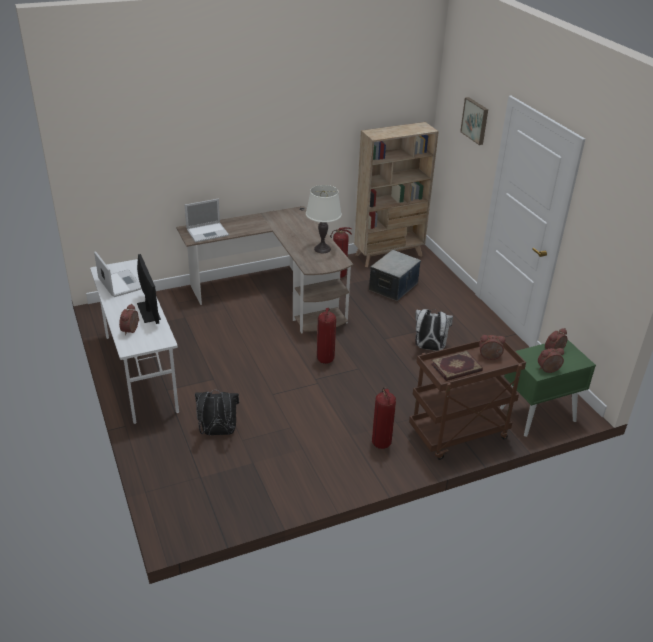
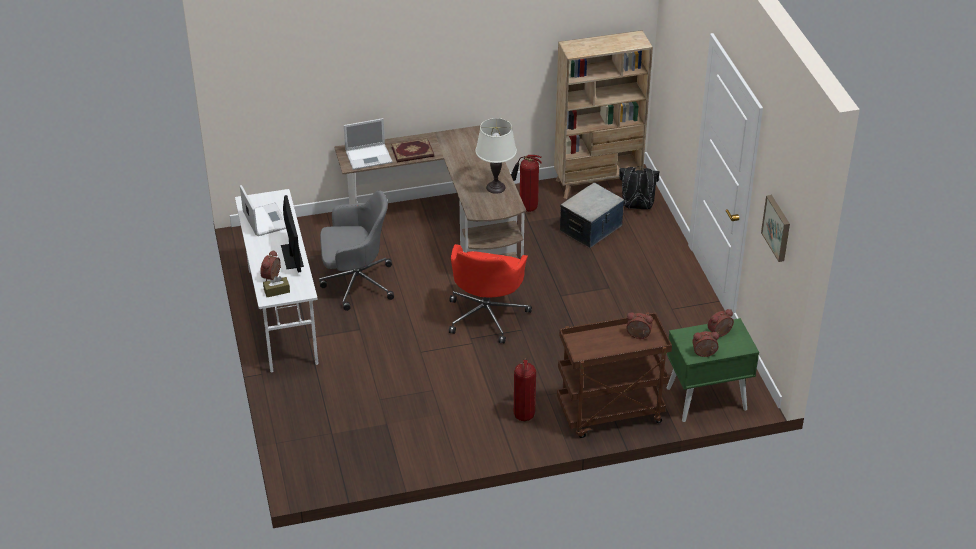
camera: 10 degrees right, 5 degrees up
(137, 342) = (277, 291): none -> brown tissue box
(204, 340) = (356, 283): none -> grey office chair
(218, 432) = (356, 389): black backpack -> black backpack (636, 207)
(325, 359) = (487, 315): fire extinguisher -> red office chair
(429, 348) = (609, 311): white backpack -> none
(456, 368) = (599, 345): book -> book (412, 152)
(475, 120) = (687, 46): picture -> picture (777, 227)

